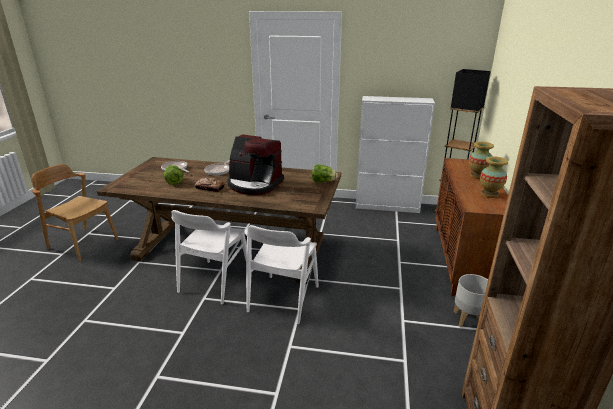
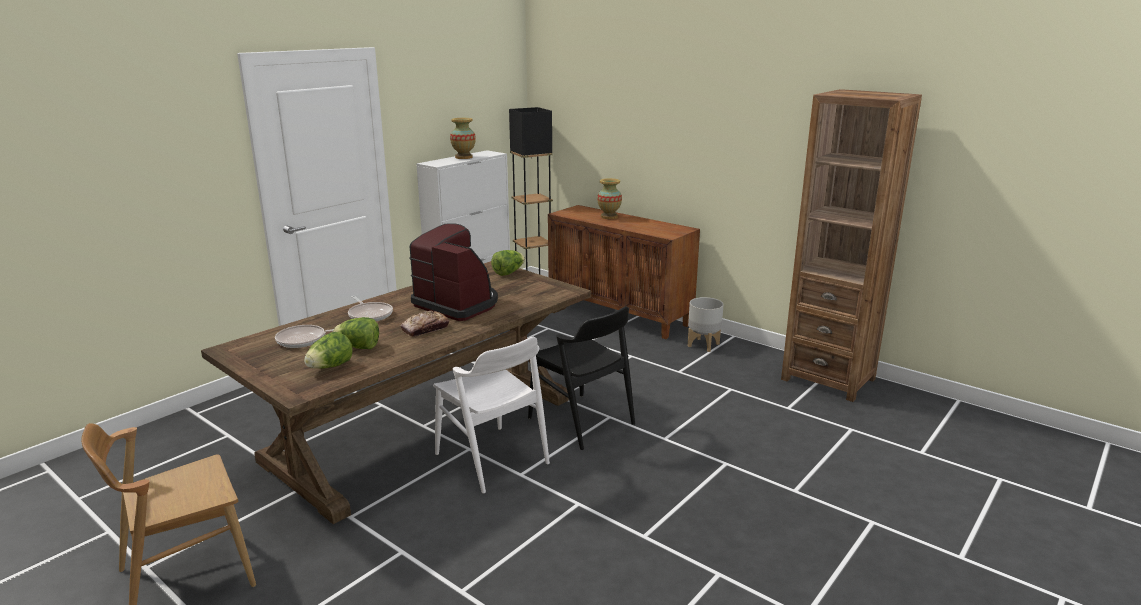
camera: 60 degrees left, 5 degrees down
(146, 184) = (330, 367): none -> lettuce
(254, 184) = (457, 304): coffee machine -> coffee machine turned 105 degrees counterclockwise
(283, 299) = (581, 421): white chair -> black chair
(489, 194) = (651, 224): vase -> vase (464, 157)

